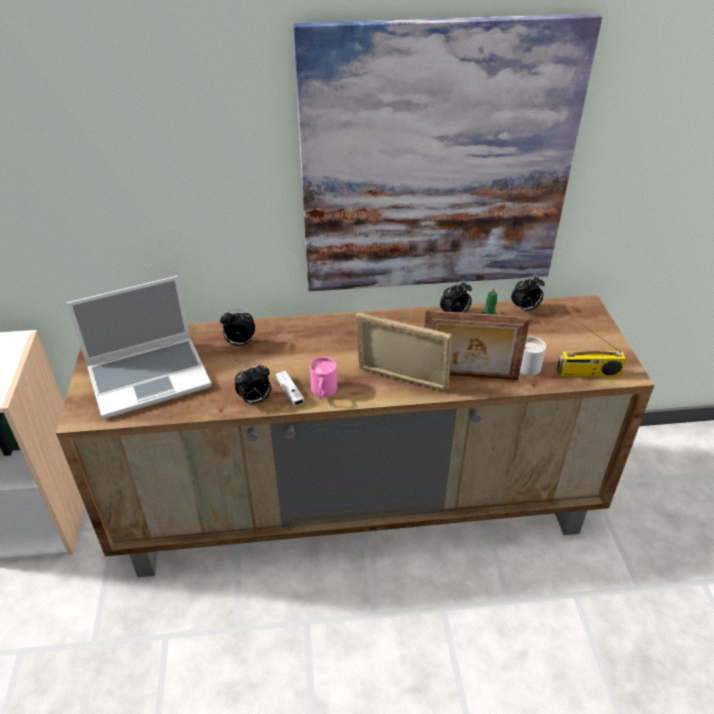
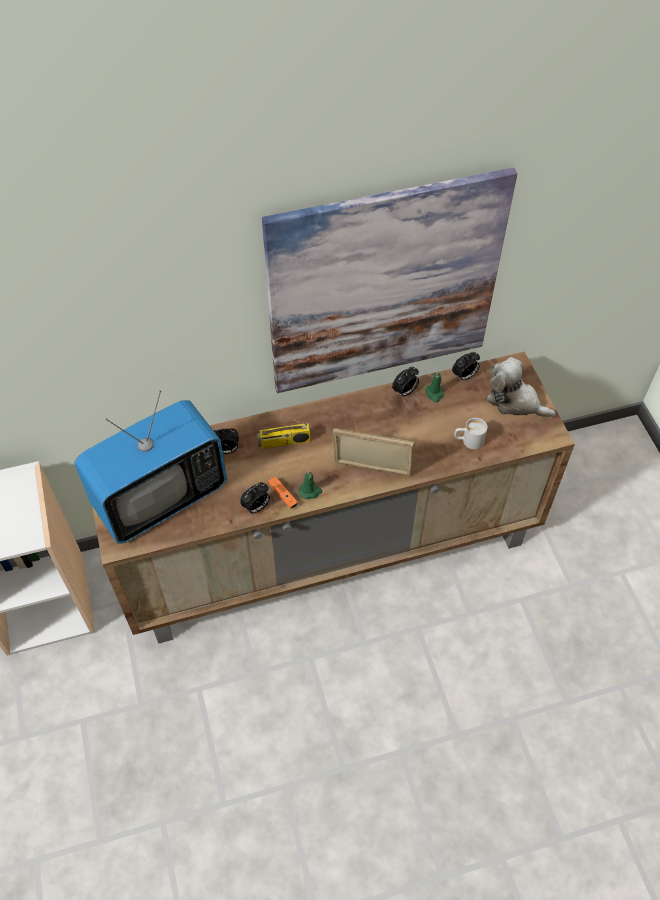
camera: 10 degrees left, 15 degrees up
(150, 377) = (160, 497): laptop -> television
(290, 392) = (283, 495): white game controller -> orange game controller
(323, 392) = (310, 491): pink mug -> green candle
(469, 377) = (426, 458): picture frame -> none
(582, 337) = (515, 401): none -> plush toy
(588, 373) = (521, 440): radio -> radio (284, 442)

